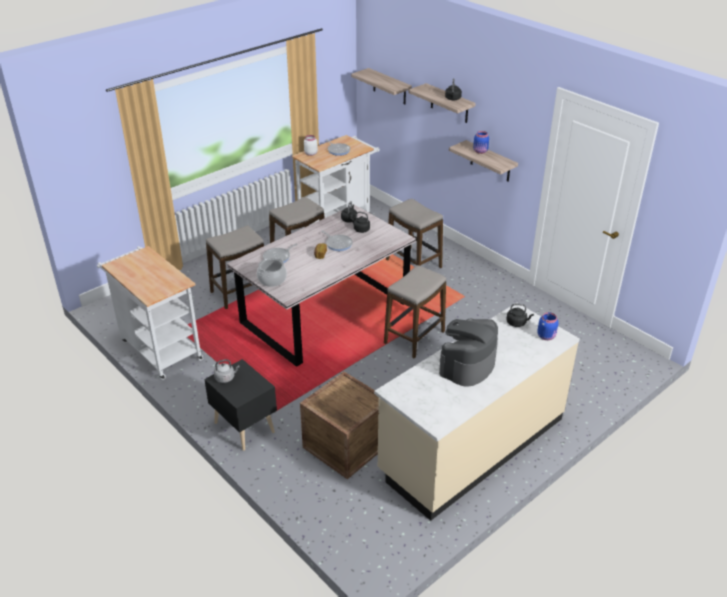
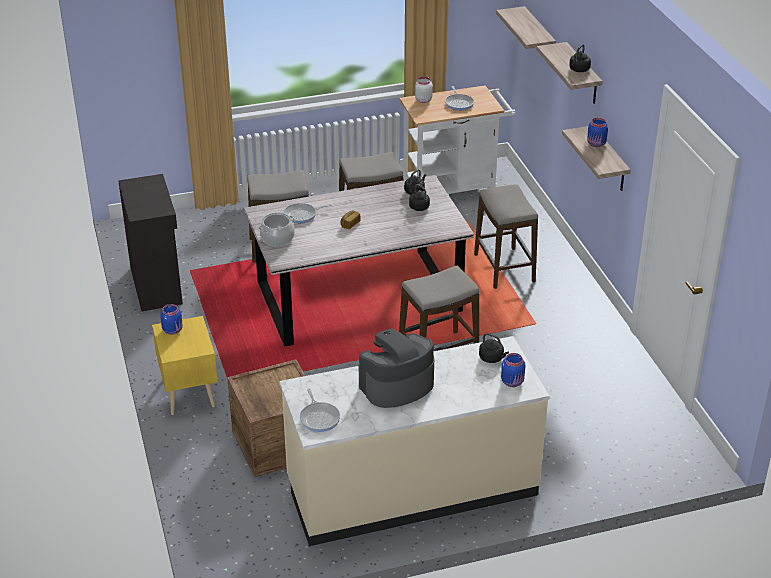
camera: 25 degrees right, 0 degrees up
(158, 348) = (157, 285): white cart -> black cabinet
(226, 378) = (173, 330): grey kettle -> blue jar
(245, 426) = (189, 391): black nightstand -> yellow nightstand
(338, 244) = (379, 217): frying pan -> frying pan (319, 417)

